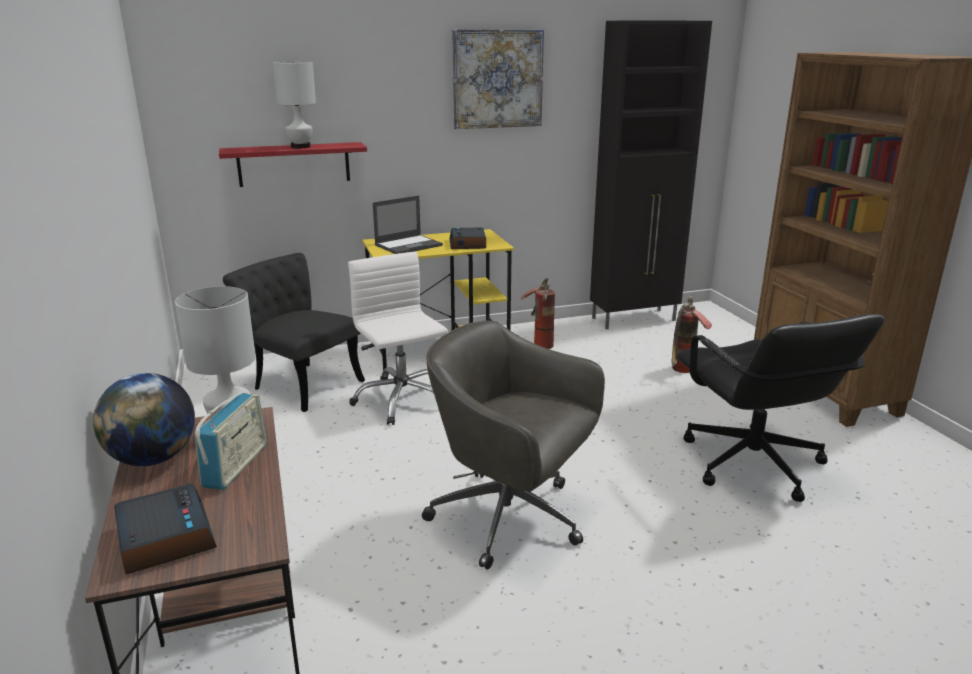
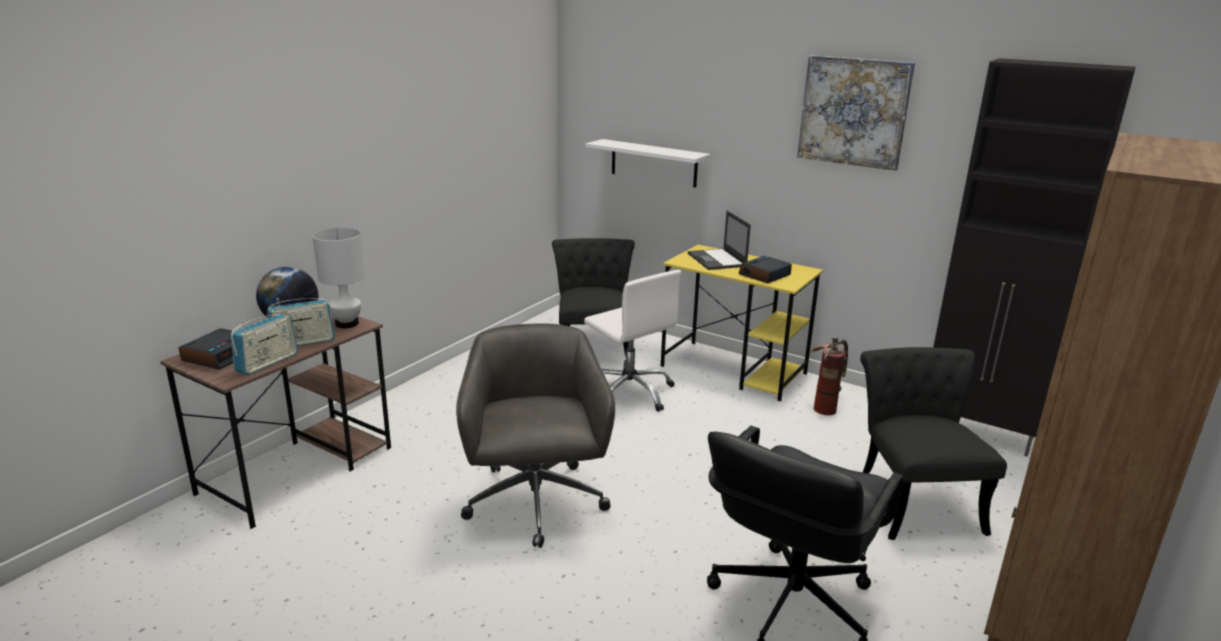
camera: 50 degrees right, 0 degrees up
(257, 505) = (267, 363): none -> radio
(294, 164) = (653, 163): red shelf -> white shelf
(300, 147) = (651, 148): white table lamp -> none
(401, 400) = (629, 392): white office chair -> white office chair turned 120 degrees clockwise
(409, 245) = (717, 260): laptop -> laptop turned 60 degrees clockwise
(682, 372) = (912, 501): fire extinguisher -> black chair

